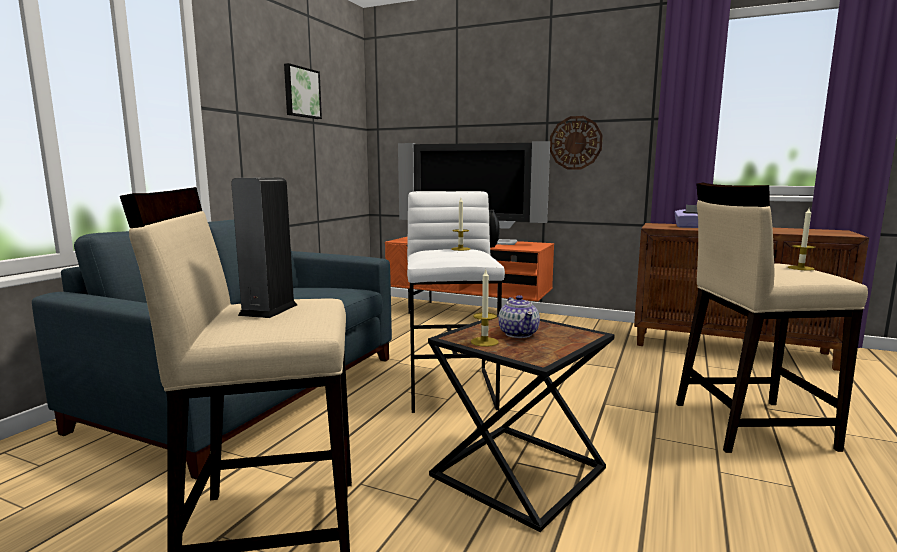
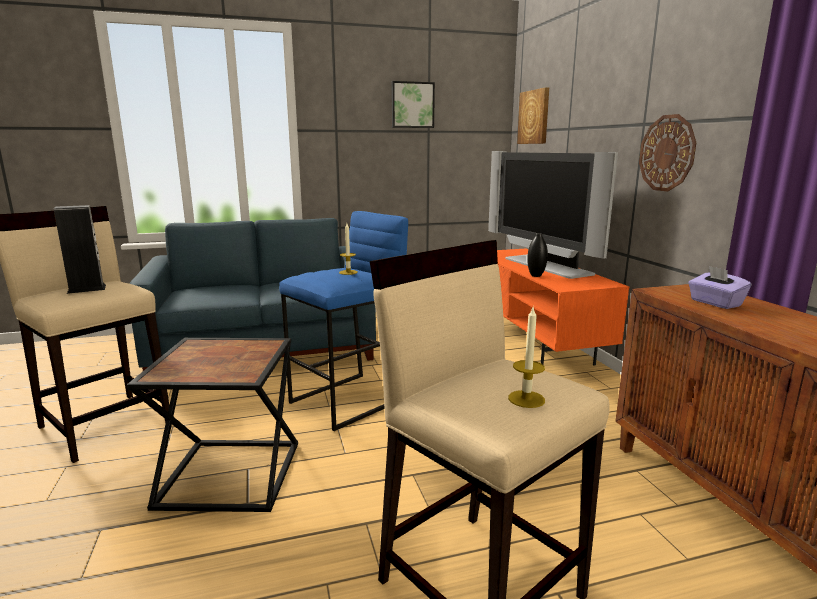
camera: 50 degrees right, 5 degrees up
(405, 115) = (534, 117): none -> picture
(453, 389) = (349, 401): white stool -> blue stool
(484, 342) = (187, 352): candle -> none
(518, 333) = (222, 356): teapot -> none

